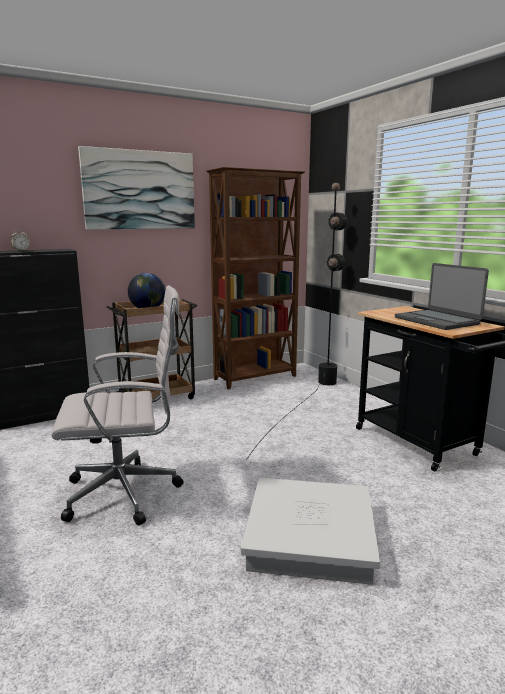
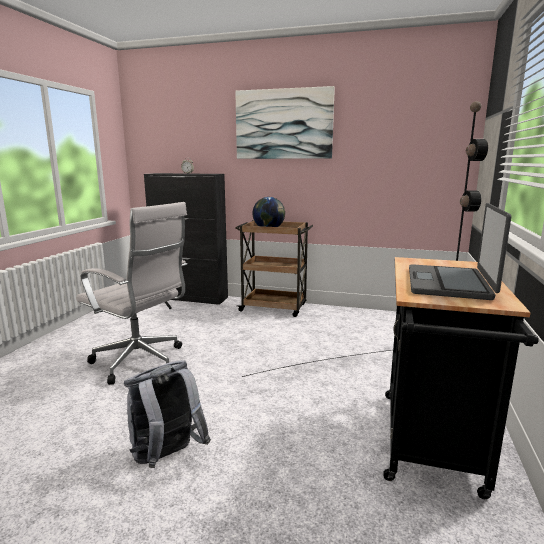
camera: 45 degrees right, 0 degrees up
(256, 378) = (380, 317): brown bookcase -> none
(310, 538) = (166, 457): white storage box -> grey backpack

